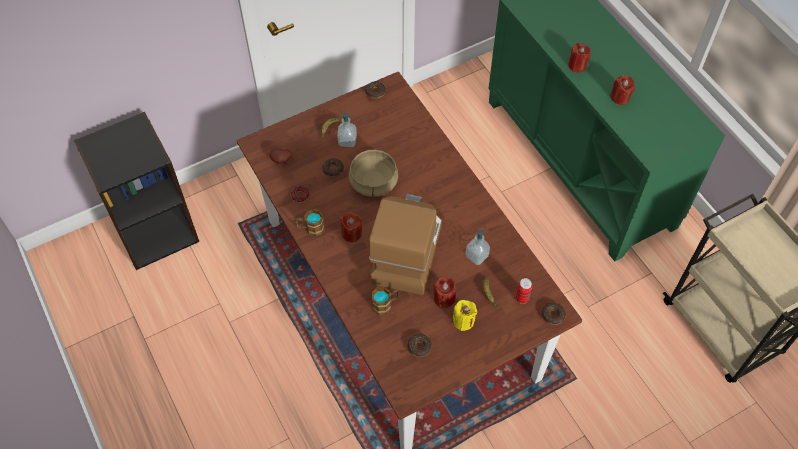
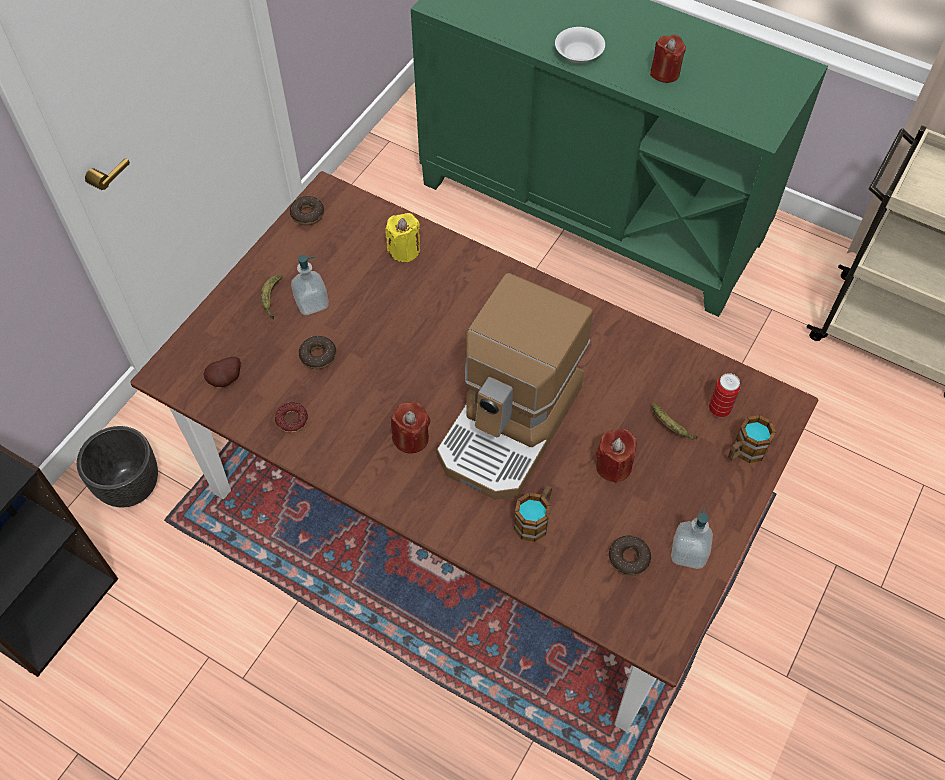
camera: 30 degrees left, 0 degrees up
(231, 199) = (132, 488): none -> black planter
(310, 228) = (342, 462): mug -> mug (744, 452)
(374, 182) = (394, 346): beige cooking pot -> none
(406, 252) = (511, 425): coffee machine -> coffee machine turned 135 degrees counterclockwise
(463, 321) = (663, 484): yellow candle -> yellow candle (404, 250)
(477, 256) = (616, 380): soap dispenser -> soap dispenser (688, 553)
(553, 315) = (777, 412): donut -> none
(577, 65) = (579, 54): red candle -> white bowl

